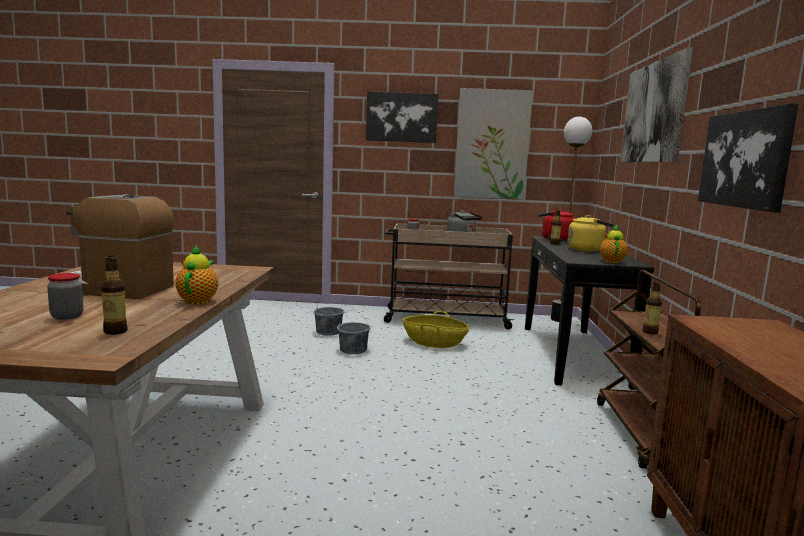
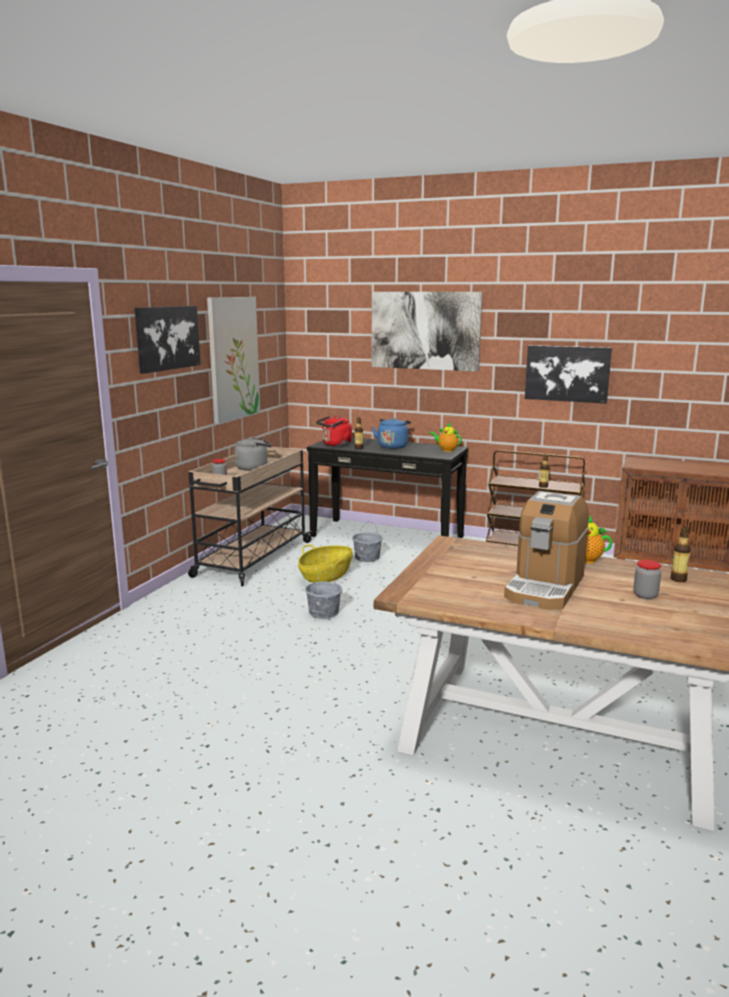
camera: 70 degrees left, 5 degrees up
(328, 332) = (253, 618): grey bucket -> grey bucket (367, 558)
(559, 319) = (295, 520): floor lamp -> none
(587, 249) = (392, 446): yellow kettle -> blue kettle

